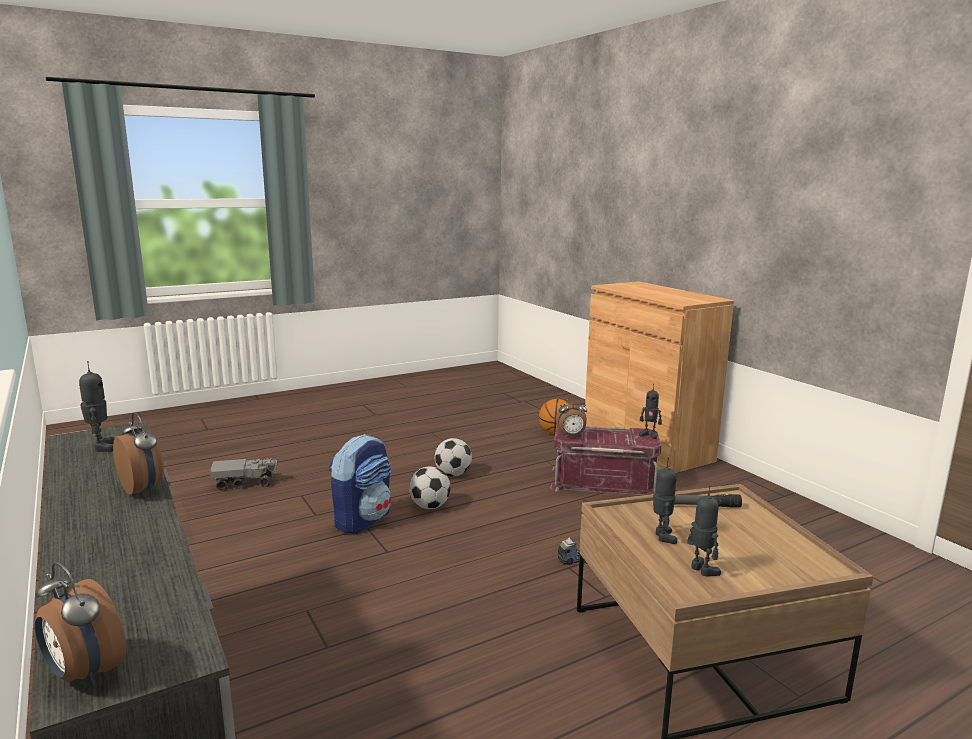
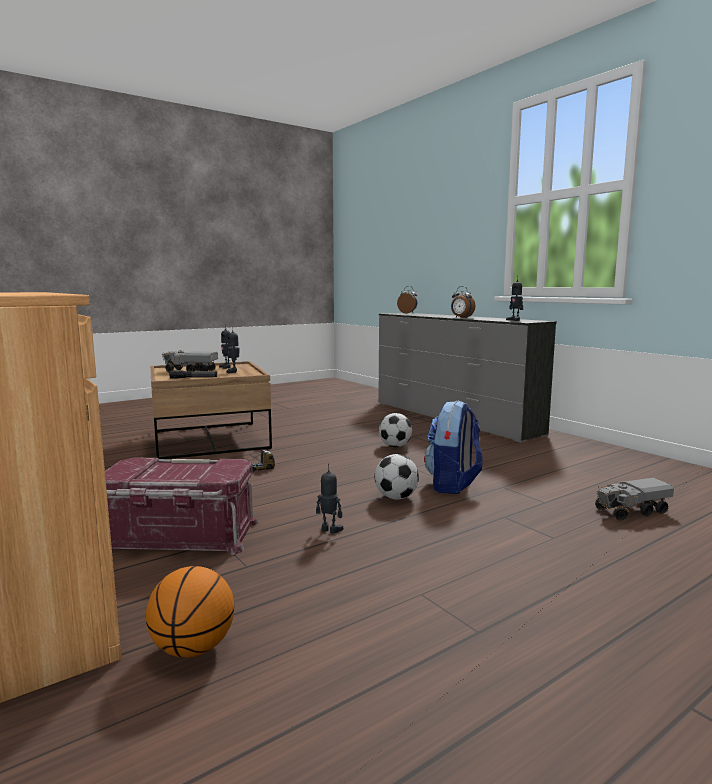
camera: 175 degrees right, 5 degrees down
(453, 474) = (387, 535): football -> football (395, 446)
(571, 436) = (227, 464): alarm clock -> none
(649, 435) = (117, 470): toy robot -> toy robot (329, 530)
(747, 543) = (190, 371): none -> toy truck

